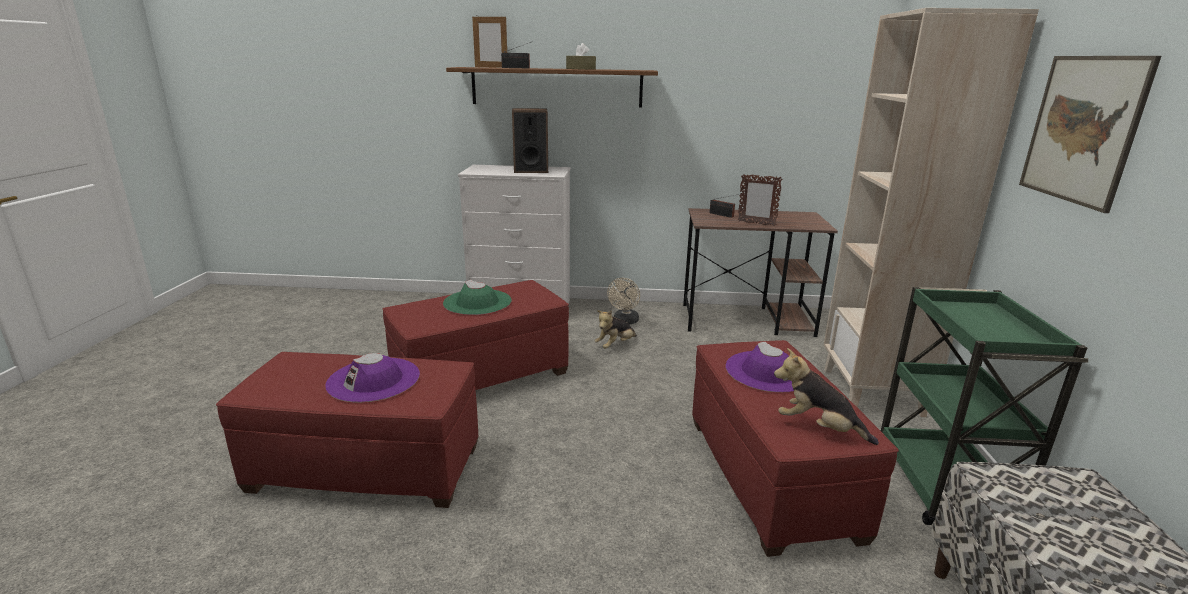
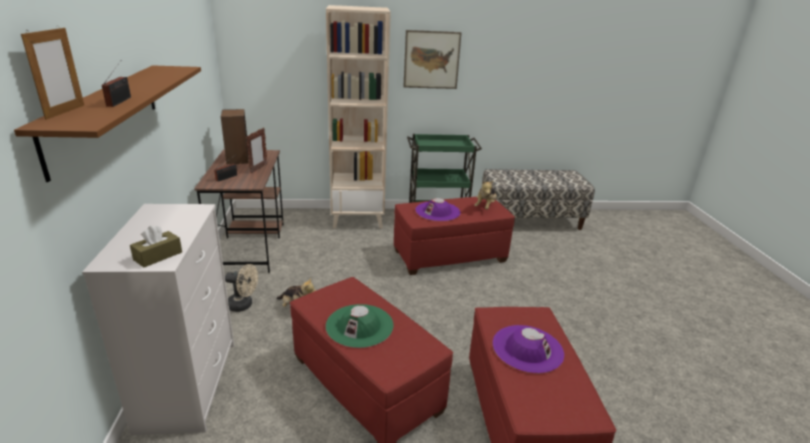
camera: 100 degrees left, 5 degrees up
(530, 170) = (164, 223): speaker -> speaker (237, 159)
(580, 69) = (149, 82): brown tissue box -> brown tissue box (158, 256)

